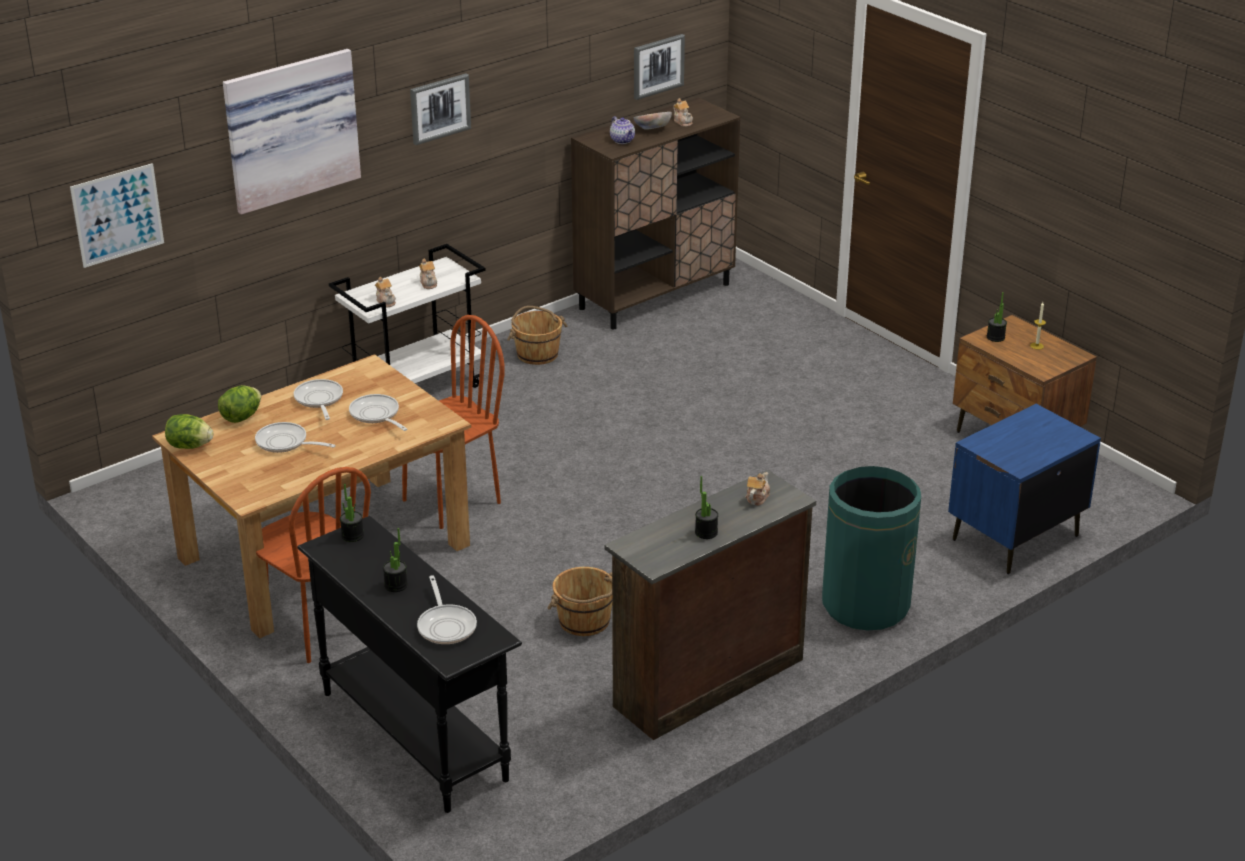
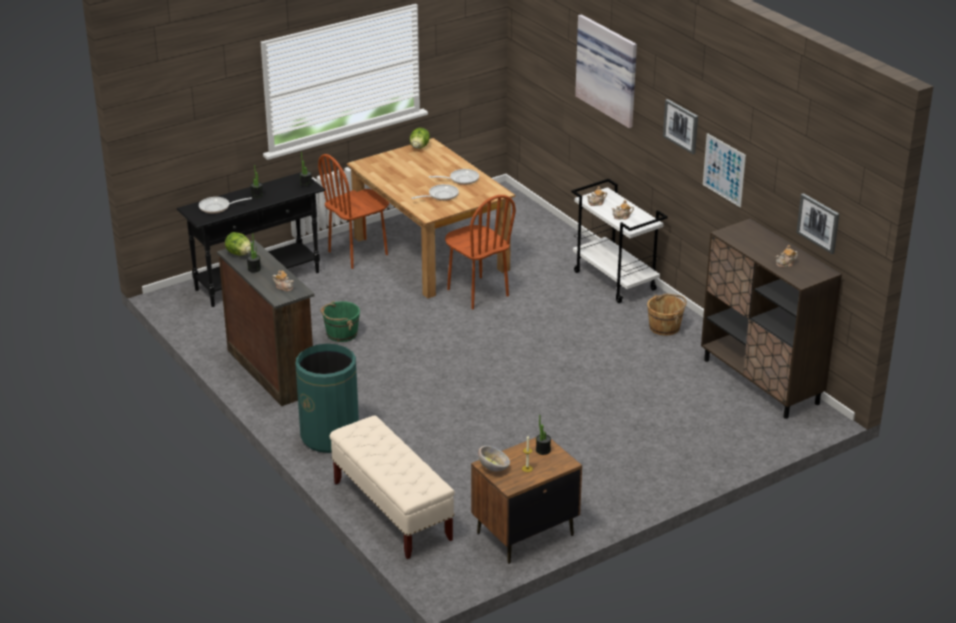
camera: 95 degrees right, 0 degrees up
(117, 215) = (537, 50): picture -> picture (724, 170)
(241, 417) = (447, 159): lettuce -> lettuce (239, 253)
(285, 443) = (416, 171): frying pan -> none
(585, 621) = (341, 334): brown bucket -> green bucket
(623, 140) = (744, 237): teapot -> none
(652, 130) = (767, 250): bowl -> bowl (493, 467)
(1014, 538) = (392, 511): blue nightstand -> beige bench

